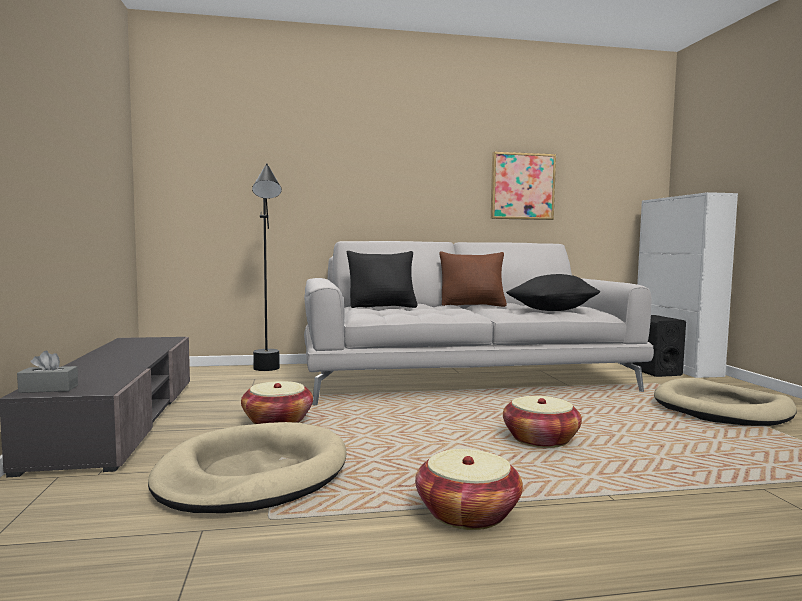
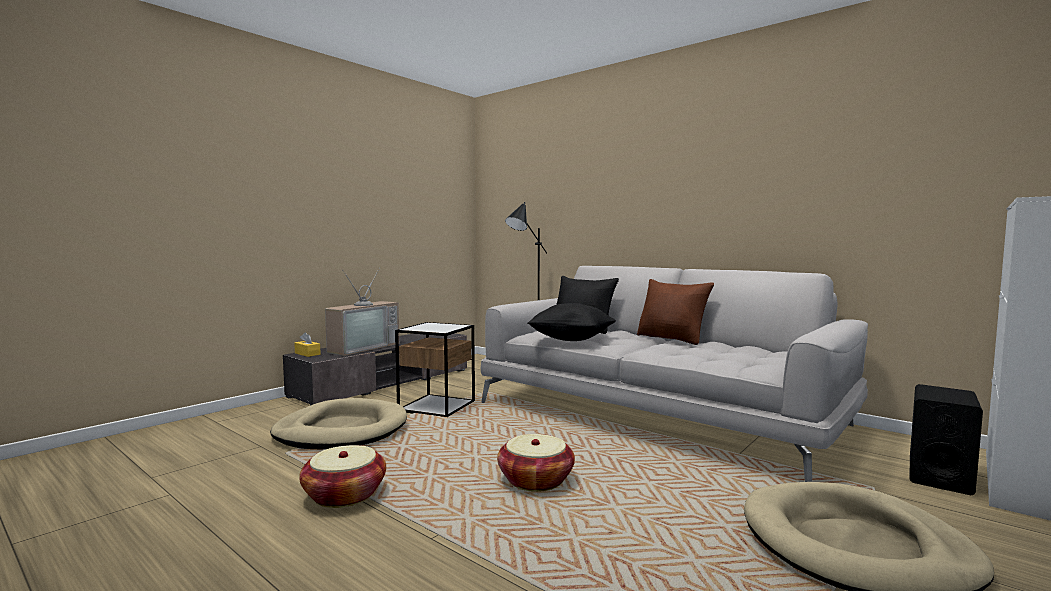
camera: 50 degrees right, 0 degrees up
(48, 389) = (307, 354): grey tissue box -> yellow tissue box
(106, 368) = (361, 347): none -> television
(277, 421) = (437, 406): basket -> side table
(522, 186) = (796, 200): picture -> none
(552, 310) = (721, 357): black pillow -> black pillow (571, 340)

